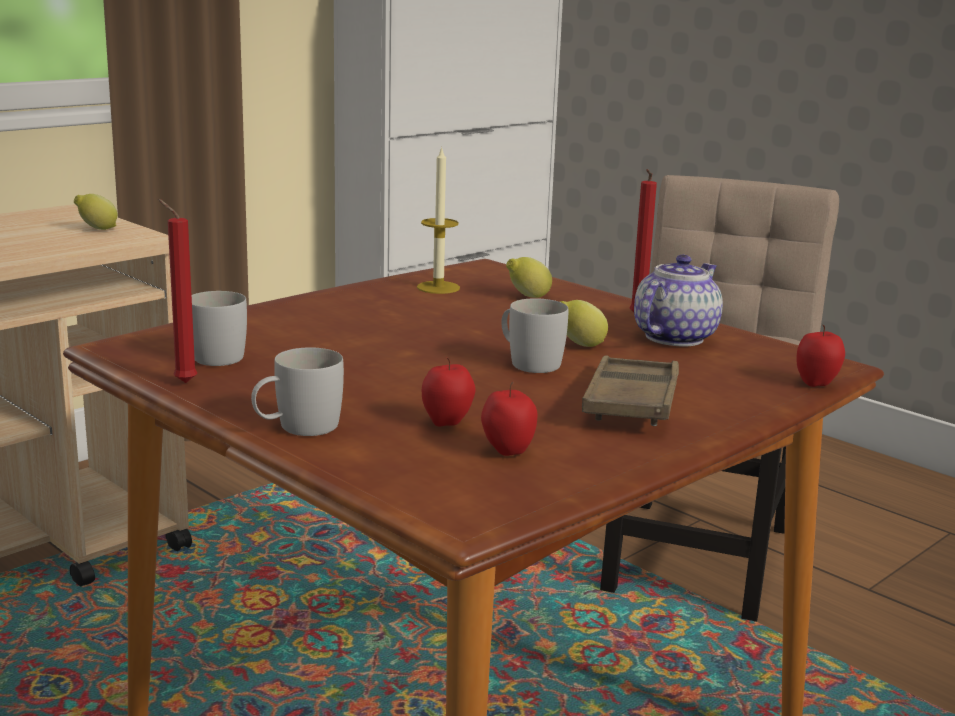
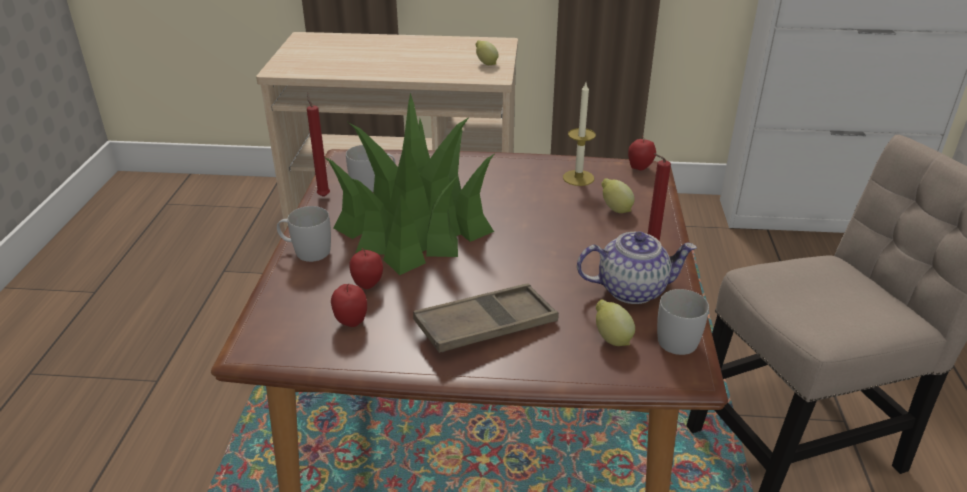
camera: 50 degrees right, 15 degrees up
(373, 368) = (414, 228): none -> potted plant
(528, 362) = (498, 264): white mug -> white mug (677, 336)
(579, 345) = (556, 265): lemon -> lemon (611, 338)
(816, 384) = (633, 382): apple -> apple (640, 168)

